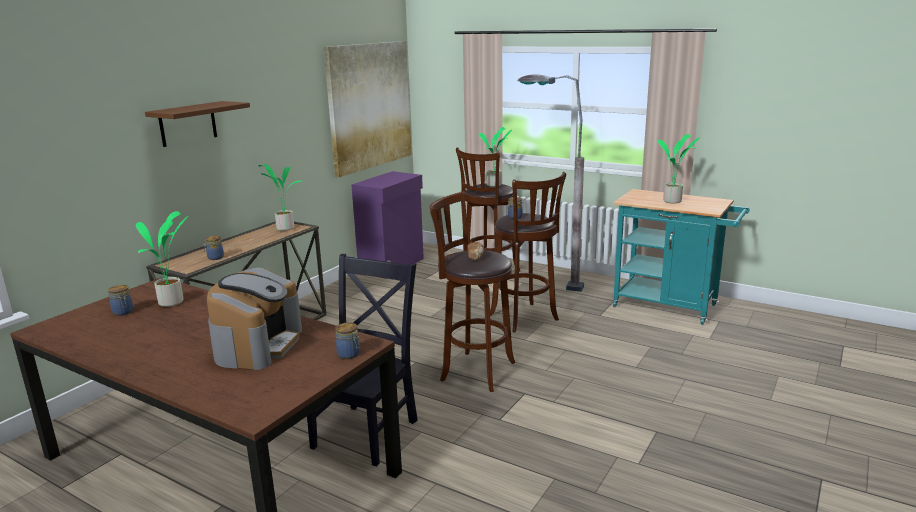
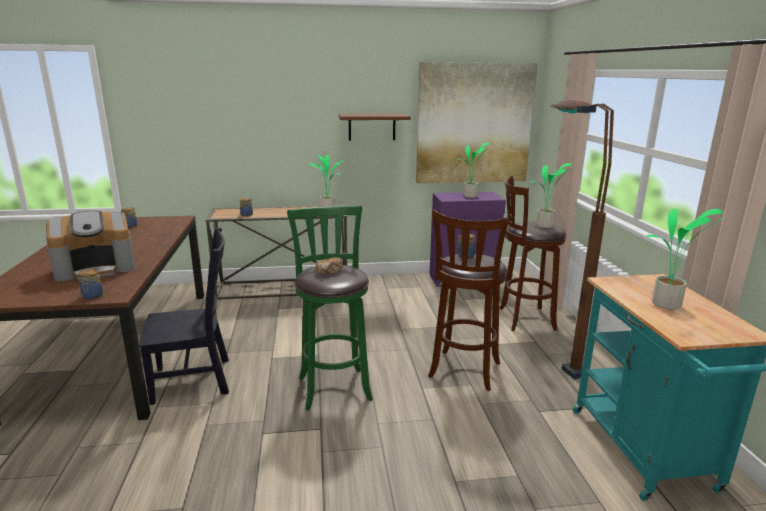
camera: 50 degrees right, 0 degrees up
(173, 302) = (155, 230): potted plant -> potted plant (471, 196)
(188, 124) = (263, 112): brown shelf -> brown shelf (372, 127)
(474, 370) = (333, 386): brown stool -> green stool
(544, 284) = (550, 353): grey floor lamp -> brown floor lamp

